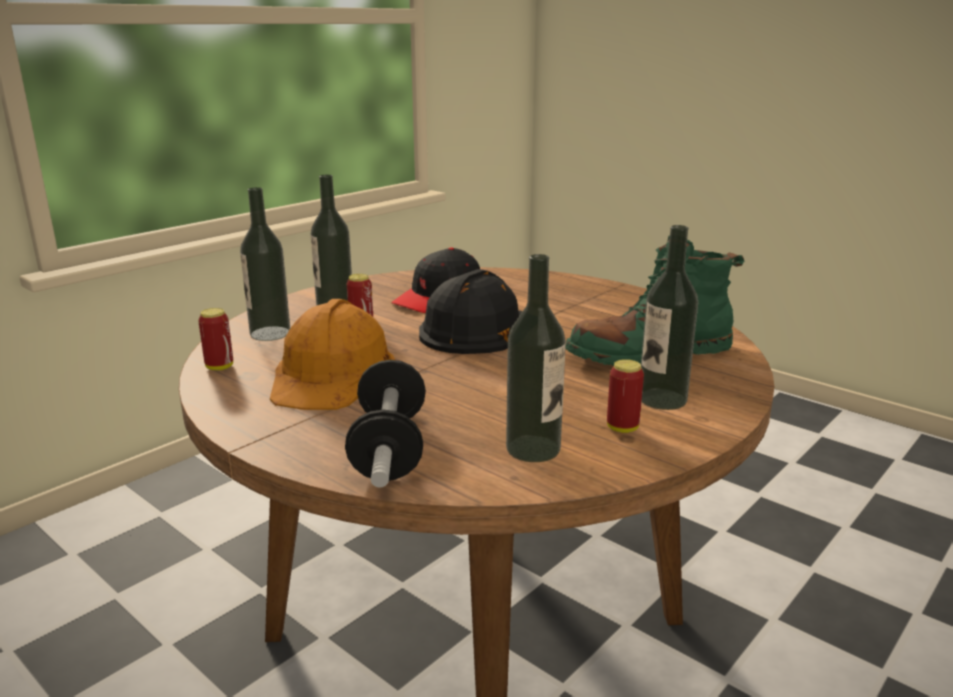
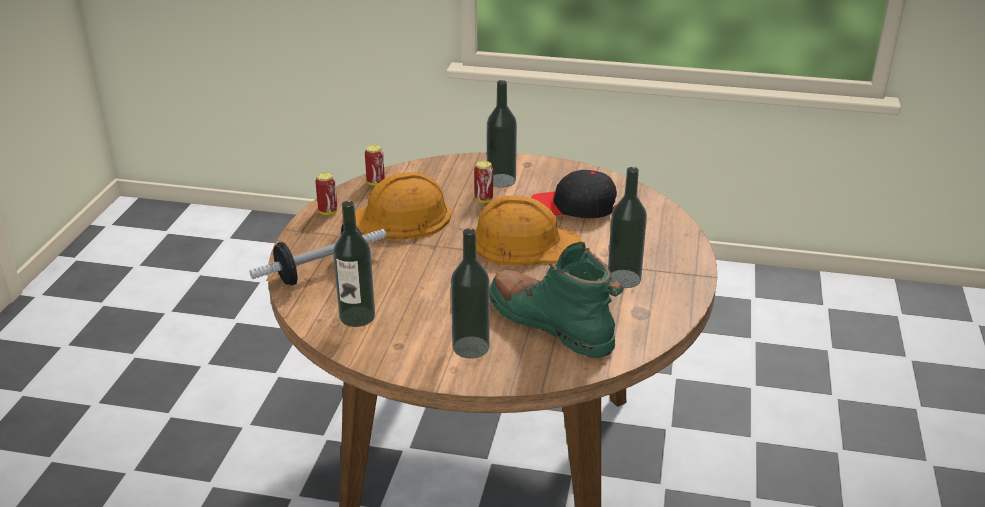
camera: 60 degrees right, 10 degrees up
(270, 333) = (439, 176): bottle -> bottle (624, 279)
(478, 329) = (524, 243): black hard hat -> orange hard hat
(622, 428) = (411, 341): can -> can (328, 212)

